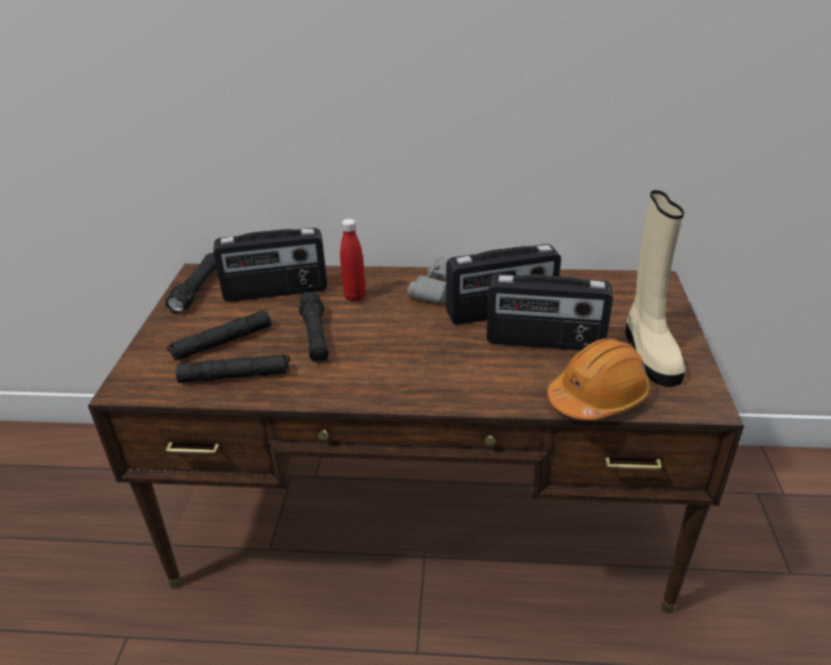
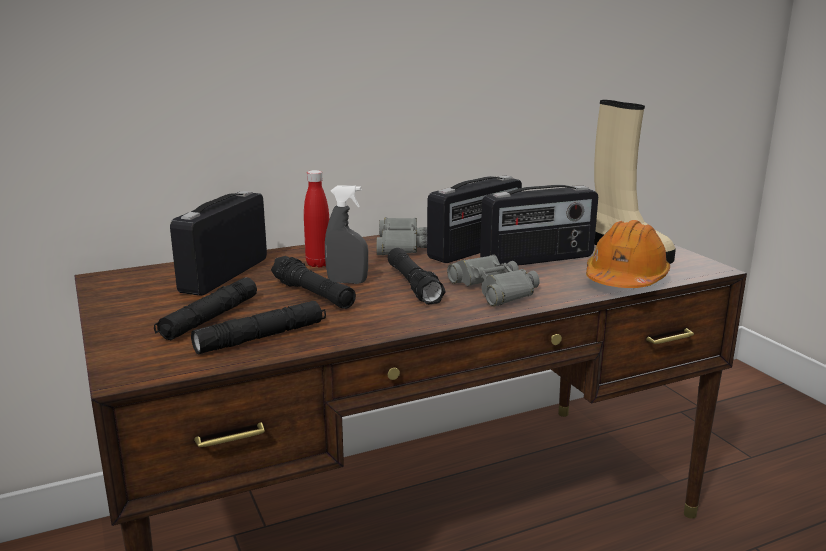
camera: 30 degrees left, 15 degrees down
(197, 290) = (120, 289): black flashlight -> black flashlight (413, 285)
(276, 291) = (223, 275): radio -> radio turned 150 degrees clockwise
(354, 327) = (347, 282): none -> grey spray bottle
(461, 373) = (494, 289): none -> grey binoculars

